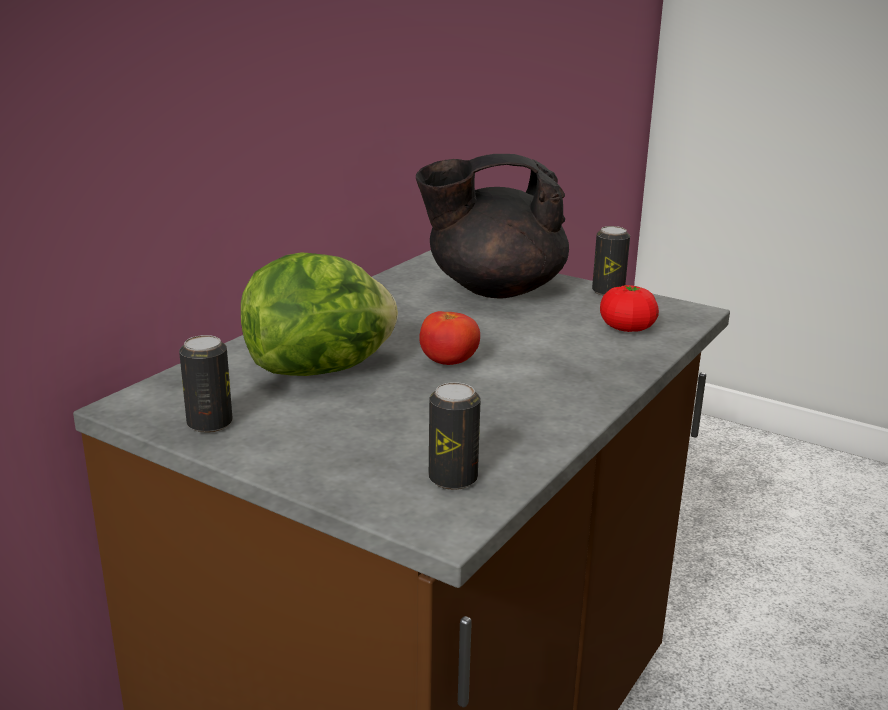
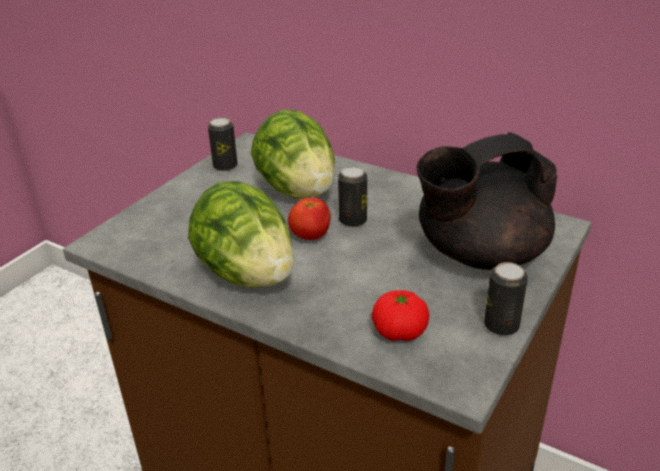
camera: 90 degrees right, 10 degrees up
(453, 479) = (145, 243): can -> can (353, 220)
(493, 289) = (479, 254): black teapot -> black teapot turned 105 degrees counterclockwise
(534, 400) = (247, 274): none -> lettuce

